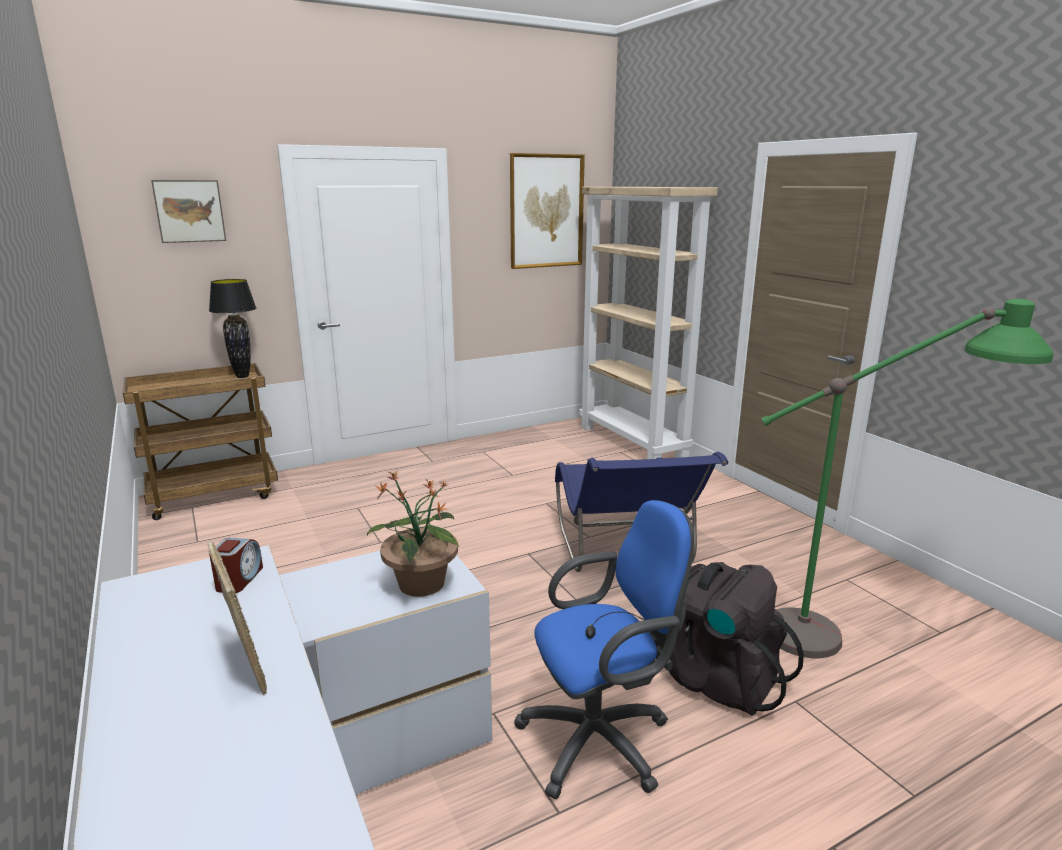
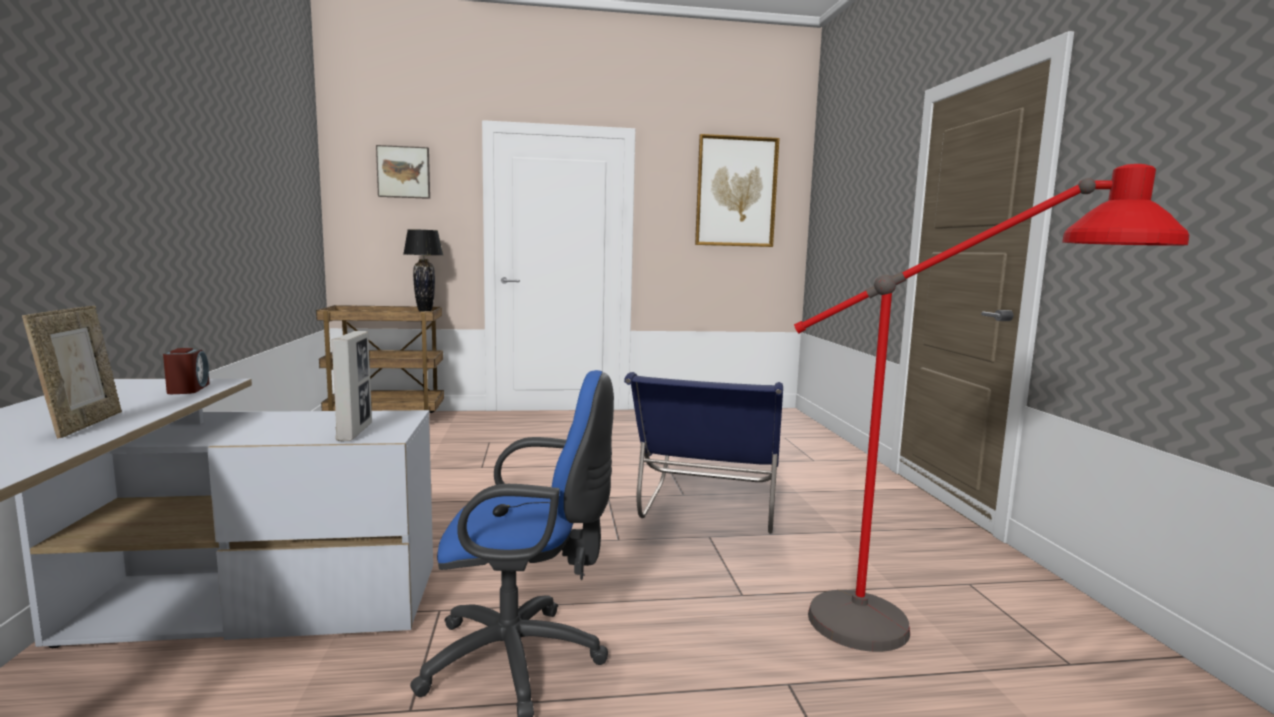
camera: 20 degrees right, 10 degrees down
(239, 579) = (188, 389): alarm clock -> alarm clock turned 45 degrees counterclockwise
(421, 585) = (355, 432): potted plant -> picture frame
(633, 442) = (806, 432): beige bookcase -> none
(719, 679) = (710, 640): black backpack -> none
(856, 637) = (933, 641): green floor lamp -> red floor lamp

